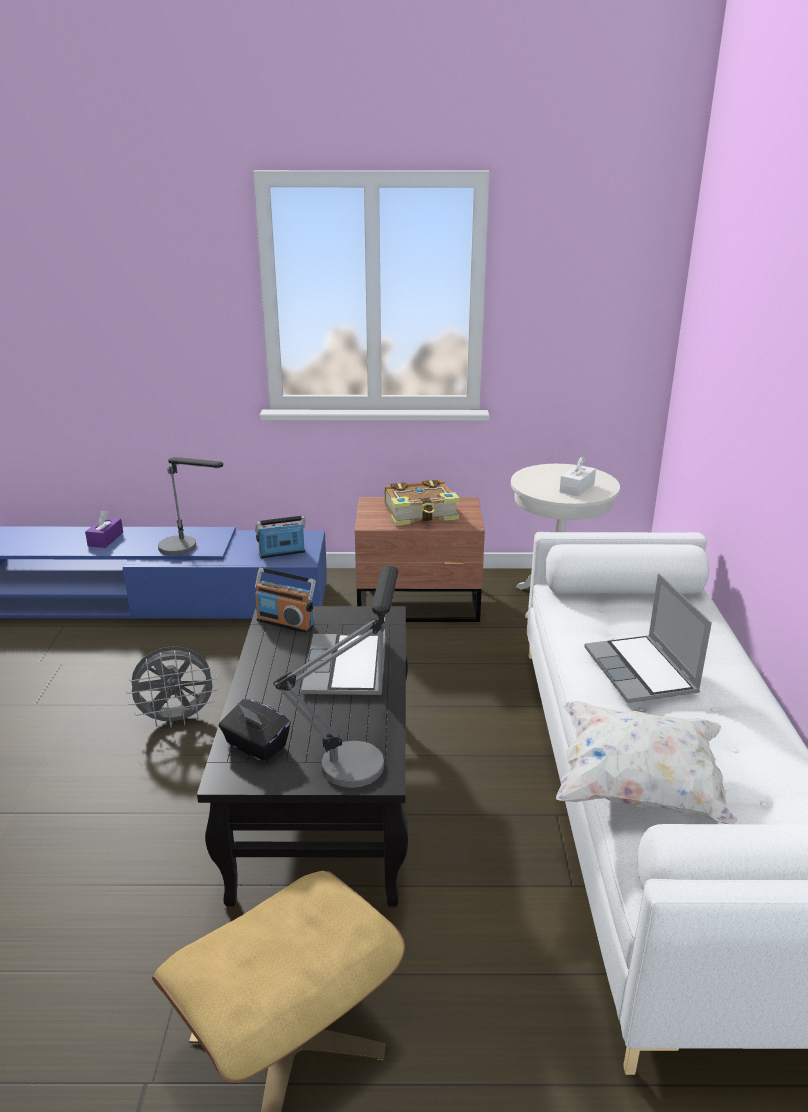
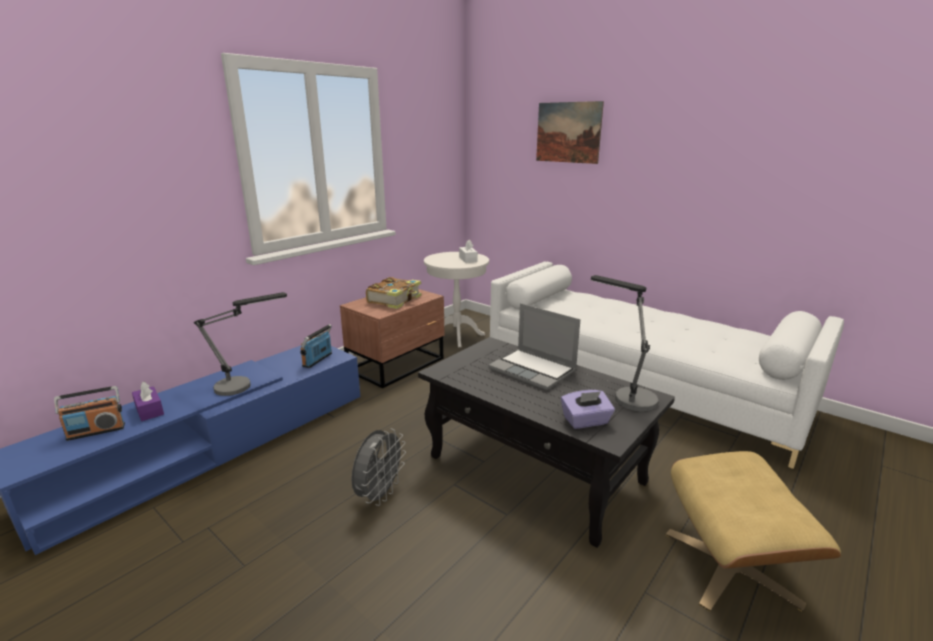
camera: 50 degrees left, 5 degrees down
(255, 746) = (586, 421): black tissue box -> purple tissue box
(285, 623) = (455, 370): radio -> radio (96, 431)
(638, 787) = (701, 352): white pillow -> none
(642, 672) = (615, 318): laptop -> none
(763, 305) = (568, 132): none -> picture

